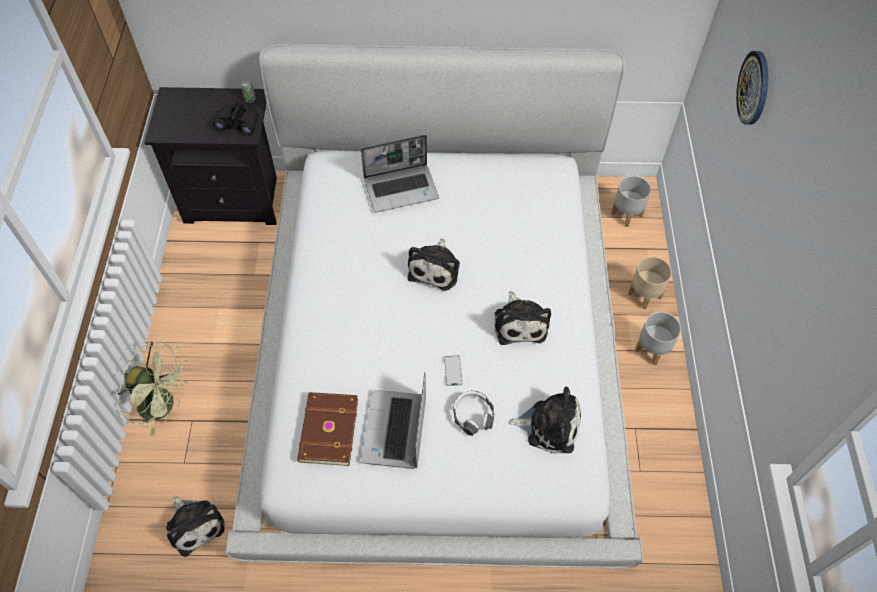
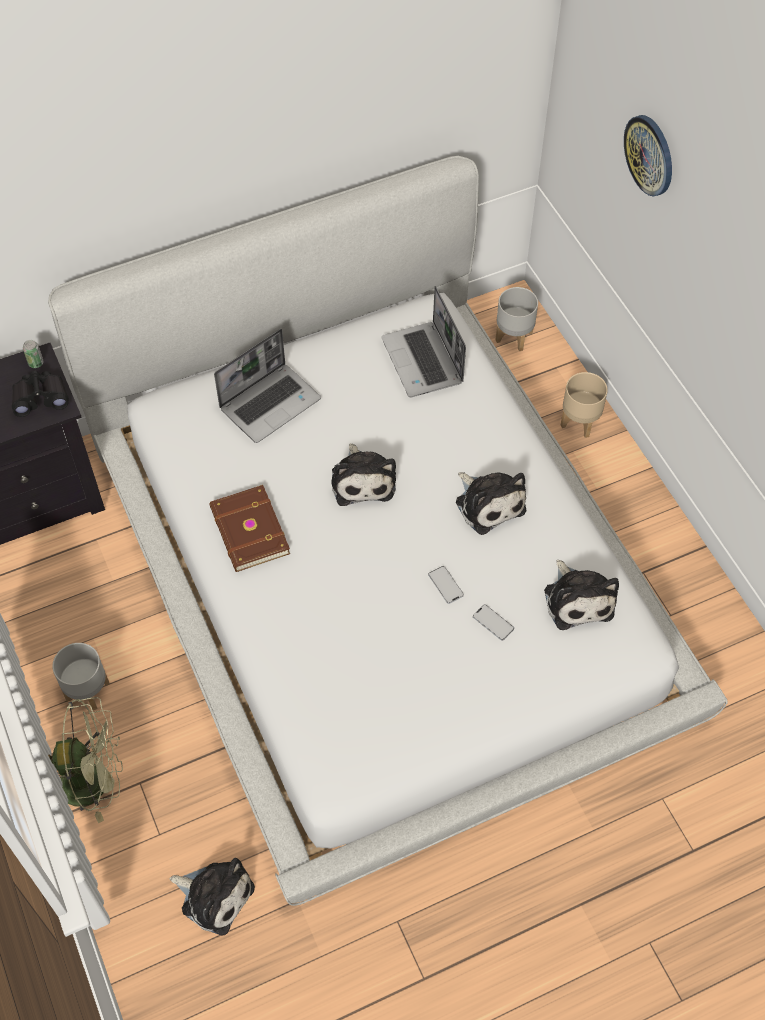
camera: 25 degrees left, 0 degrees up
(327, 430) = (345, 708): brown book -> brown book (248, 531)
(396, 431) = (420, 675): laptop -> laptop (423, 361)
(473, 415) = (493, 623): headphones -> phone
(549, 425) = (577, 599): plush toy -> plush toy turned 90 degrees clockwise
(652, 350) = (619, 480): grey planter -> grey planter (88, 691)

